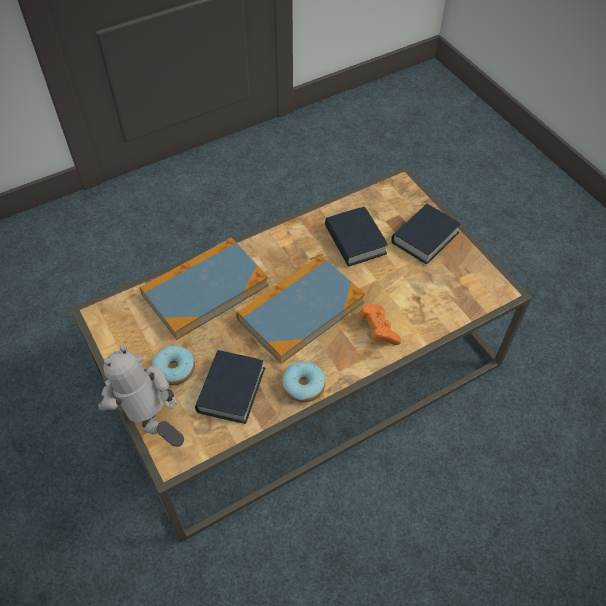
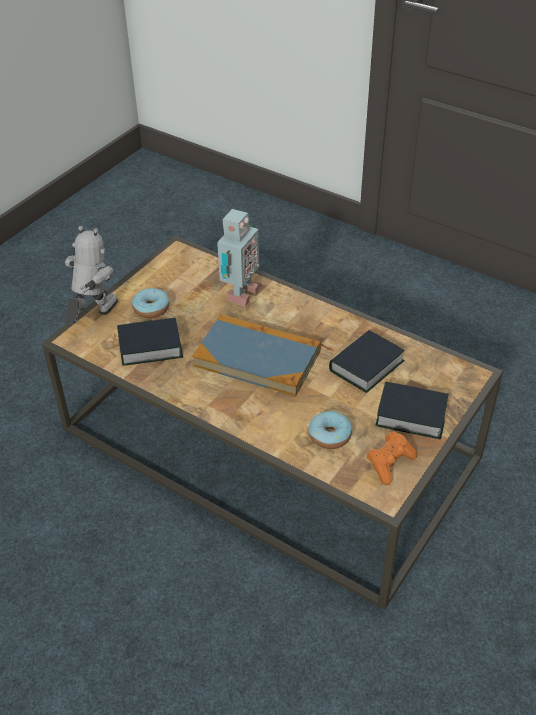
camera: 65 degrees right, 10 degrees down
(205, 290) = (239, 295): book -> toy robot
(303, 386) = (178, 387): donut -> donut (329, 436)
(378, 330) = (270, 416): orange game controller -> orange game controller (389, 463)

